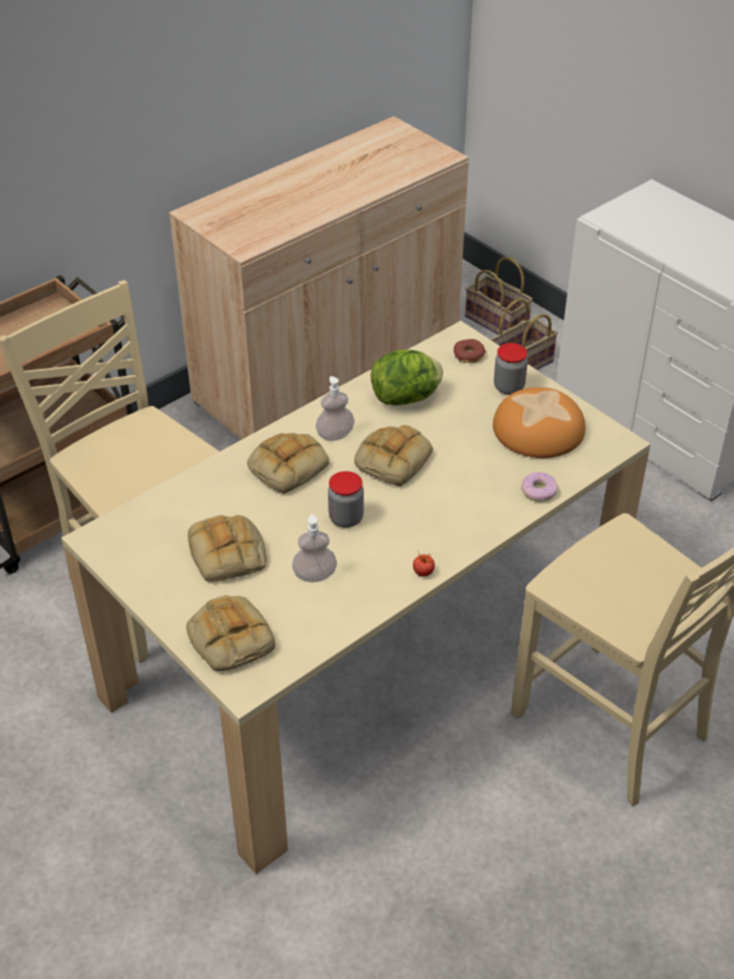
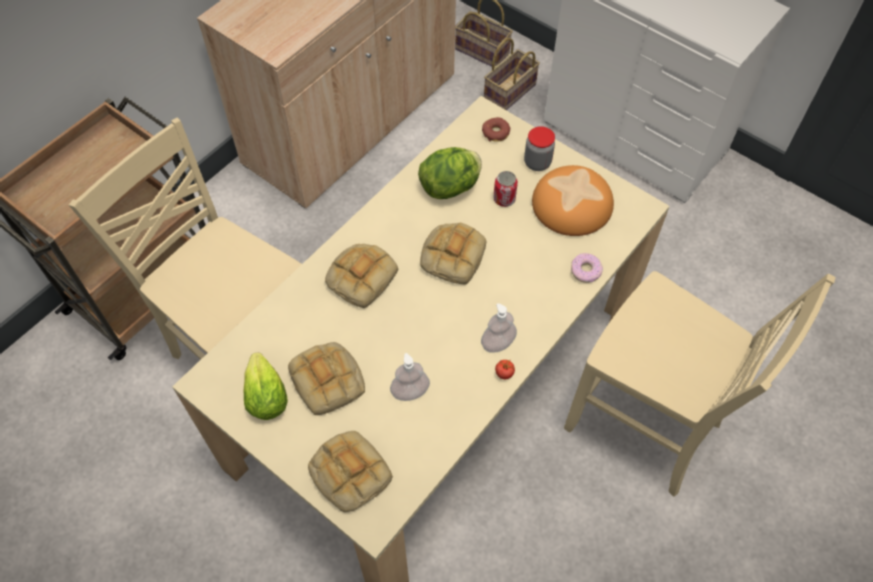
camera: 10 degrees left, 15 degrees up
(158, 556) = (265, 393): none -> lettuce
(335, 435) = (396, 236): soap dispenser -> soap dispenser (498, 343)
(346, 518) = (425, 325): jar -> none
(463, 416) = (504, 199): none -> can

